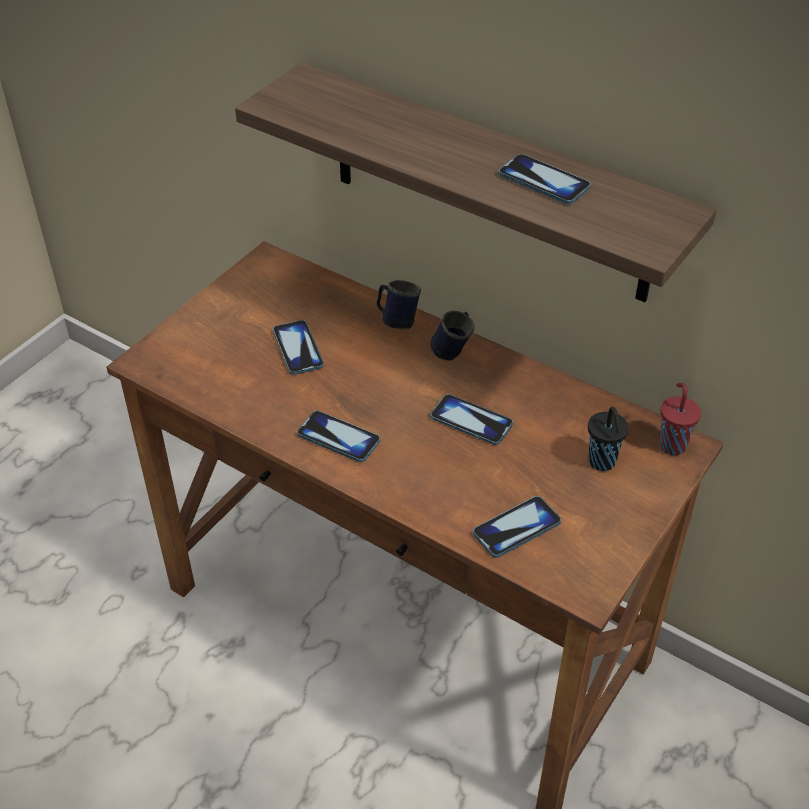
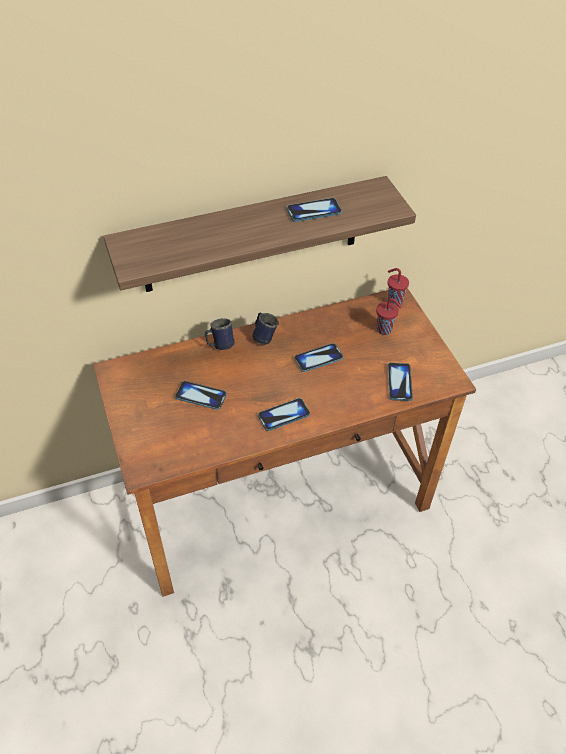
camera: 55 degrees left, 5 degrees up
(602, 463) = (385, 330): black cup -> red cup

